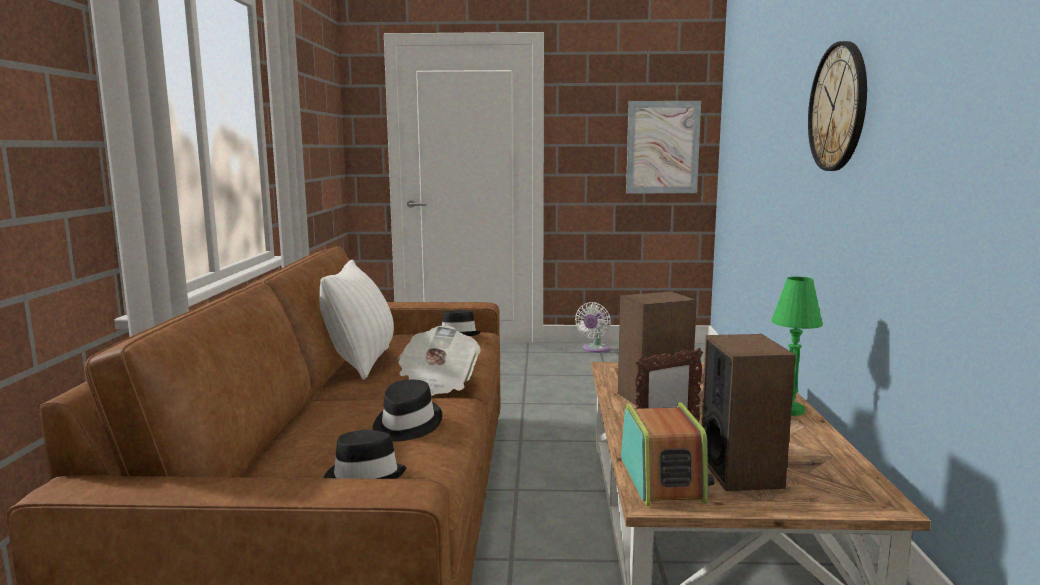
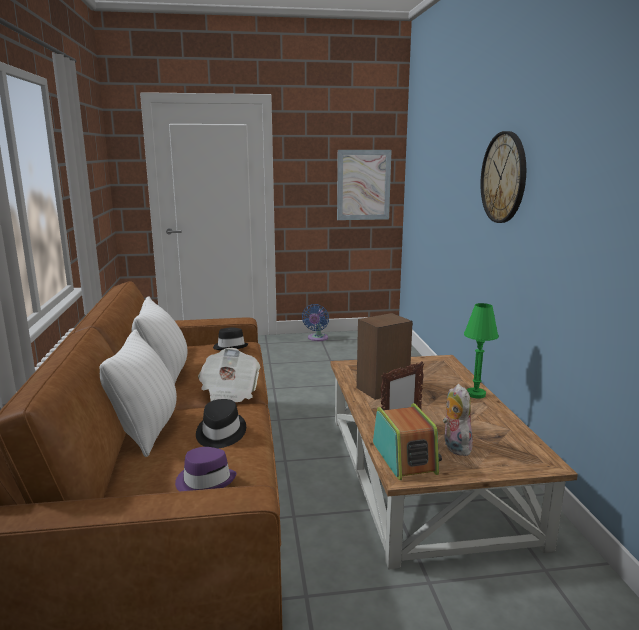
camera: 10 degrees left, 5 degrees up
(315, 418) = (146, 431): none -> white pillow
(364, 476) = (205, 481): black hat -> purple hat
(595, 349) = (317, 338): white fan -> blue fan
(741, 471) = (454, 447): speaker -> plush toy

